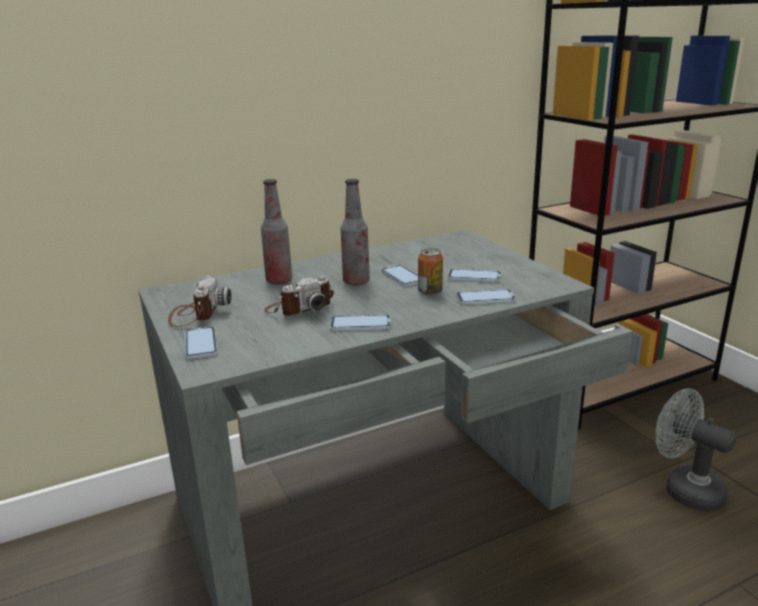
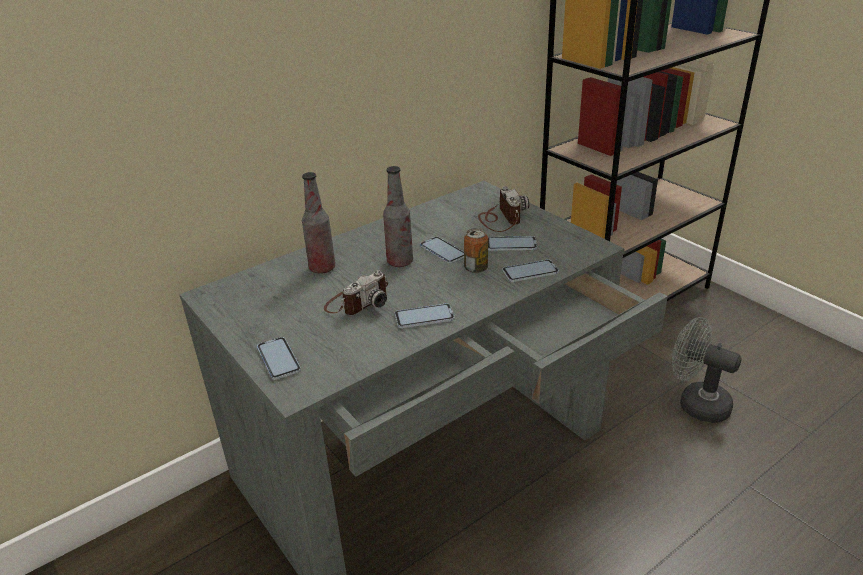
camera: 10 degrees left, 10 degrees up
(196, 313) = (256, 320): camera -> camera (501, 219)

